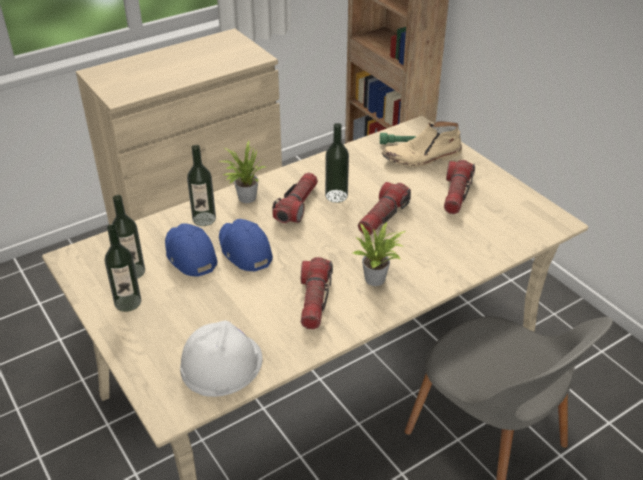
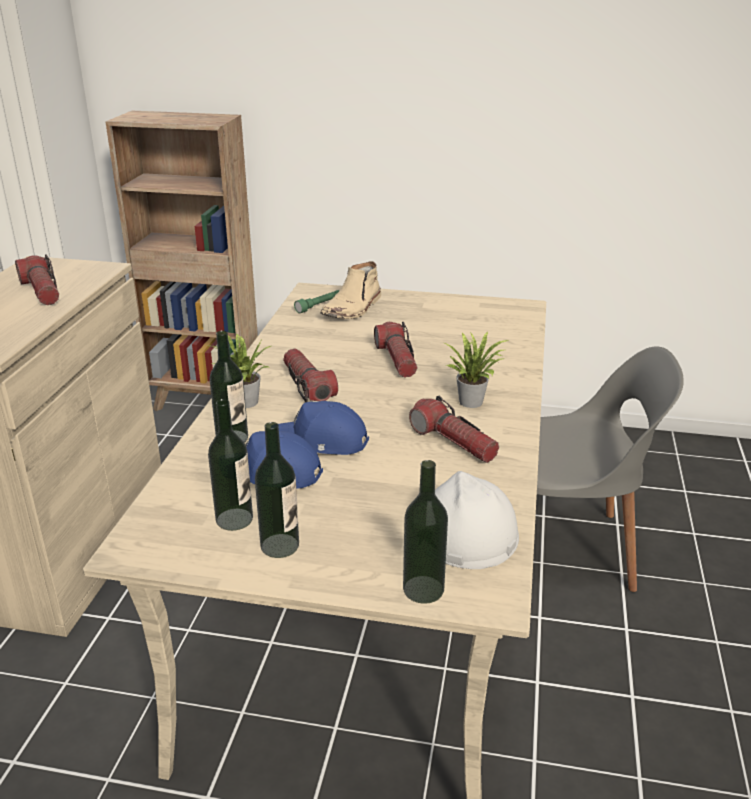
camera: 45 degrees left, 10 degrees down
(336, 196) = (330, 363): bottle -> bottle (423, 589)
(456, 194) = (425, 320): flashlight -> flashlight (42, 291)

